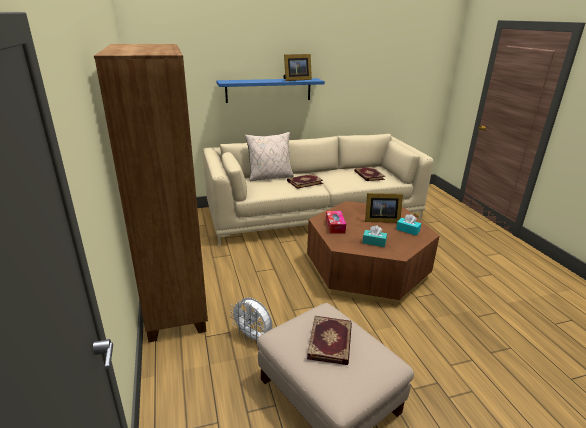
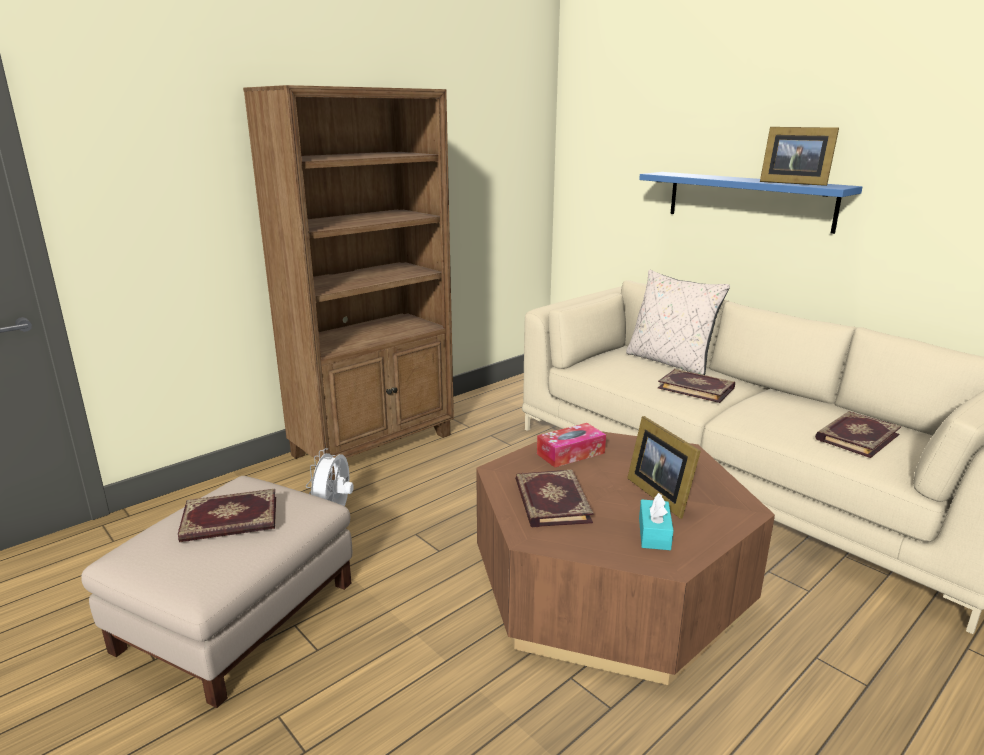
camera: 65 degrees right, 5 degrees down
(374, 242) = (550, 501): turquoise tissue box -> book

